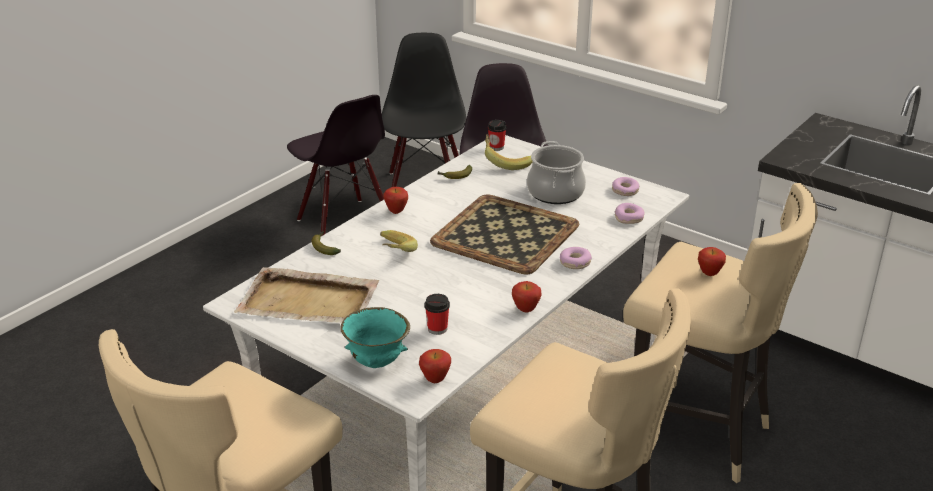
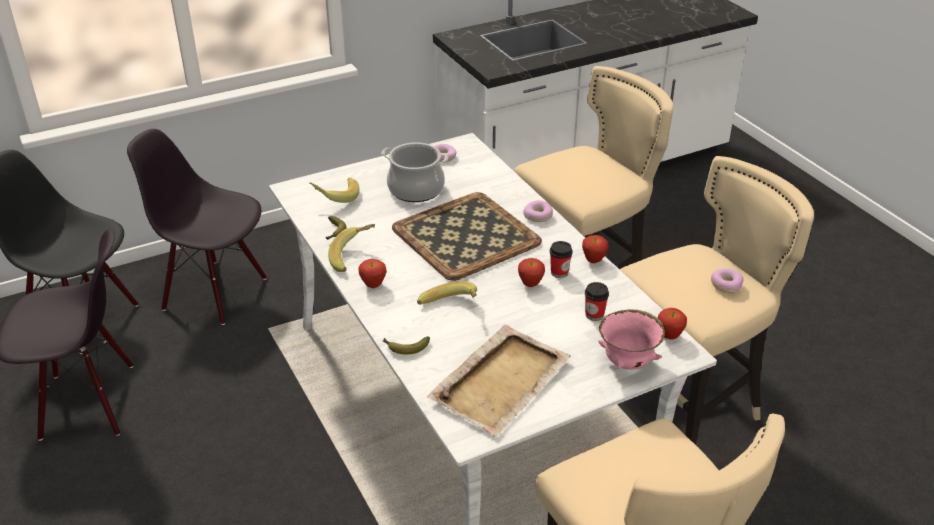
camera: 65 degrees left, 5 degrees up
(376, 363) = (628, 363): turquoise bowl -> pink bowl
(427, 193) = (354, 257): none -> banana
(496, 147) = (300, 194): cup -> cup (559, 272)
(629, 218) = (488, 169): donut -> donut (726, 284)
(709, 274) = (580, 167): apple -> apple (530, 285)

